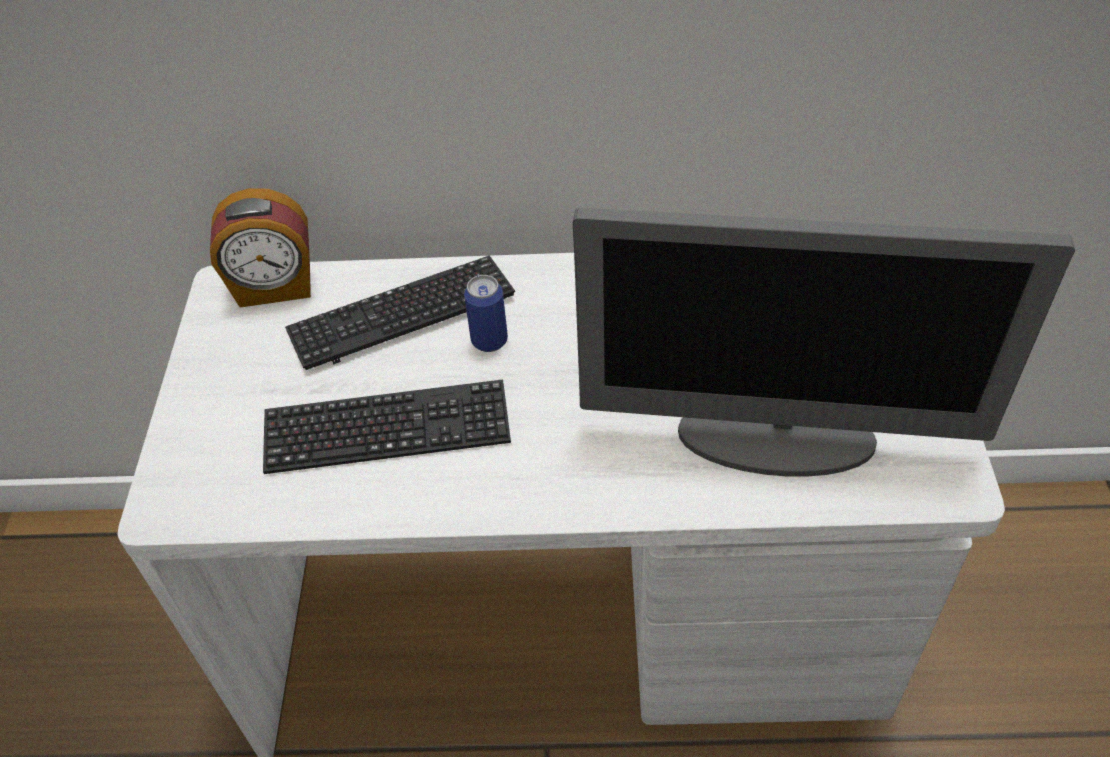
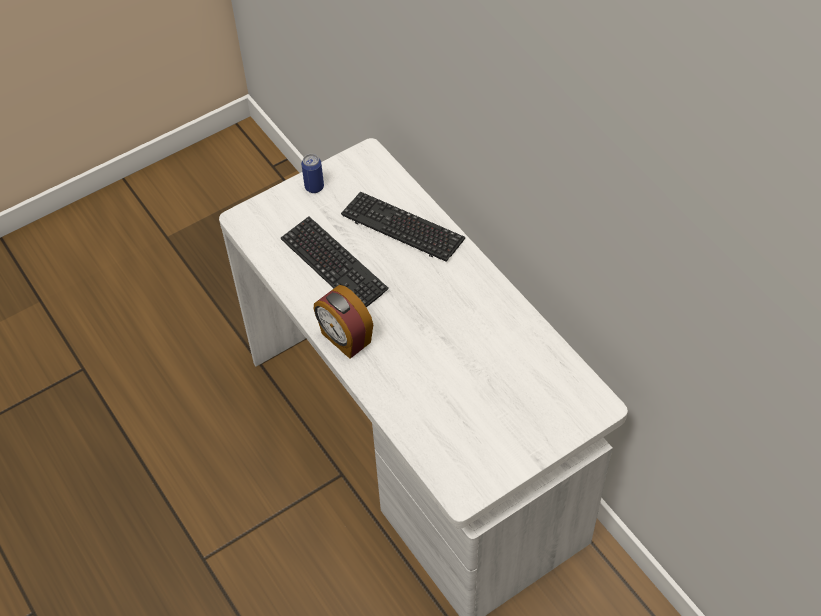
camera: 55 degrees right, 5 degrees up
(275, 288) = (382, 172): alarm clock -> alarm clock (345, 338)
(489, 341) = (412, 270): can -> can (314, 187)
(777, 439) = (438, 411): monitor -> none

